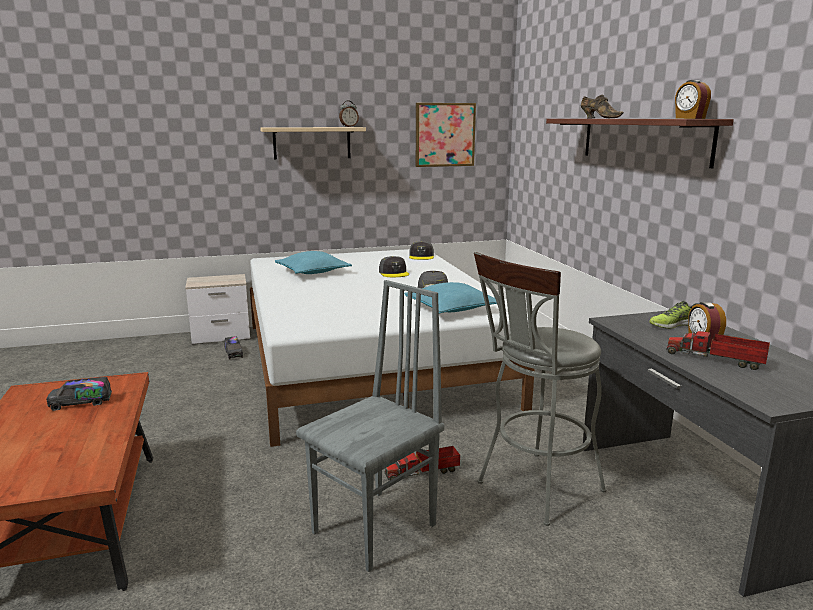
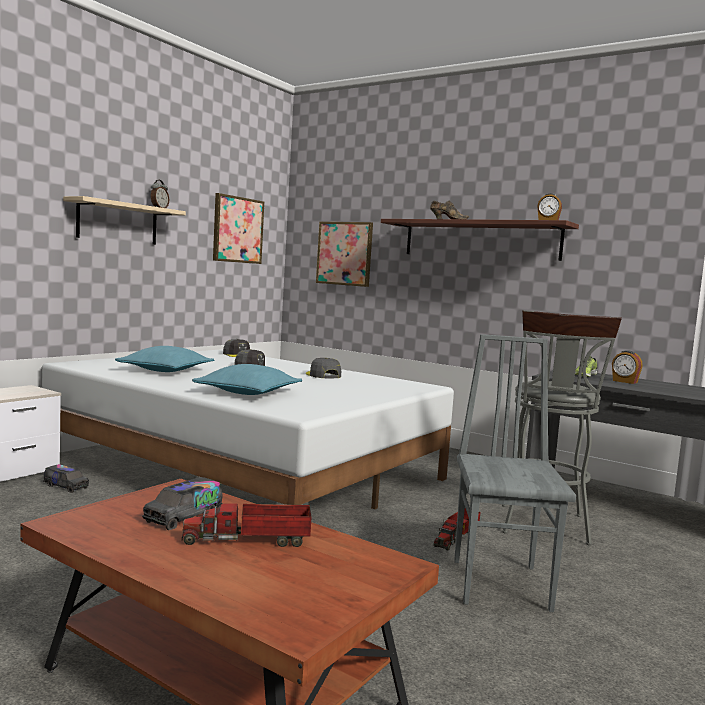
camera: 40 degrees left, 10 degrees down
(452, 308) = (382, 387): turquoise pillow -> turquoise pillow (248, 393)
(545, 153) = (344, 253): none -> picture
(717, 360) = (656, 388): toy truck -> toy truck (250, 540)

